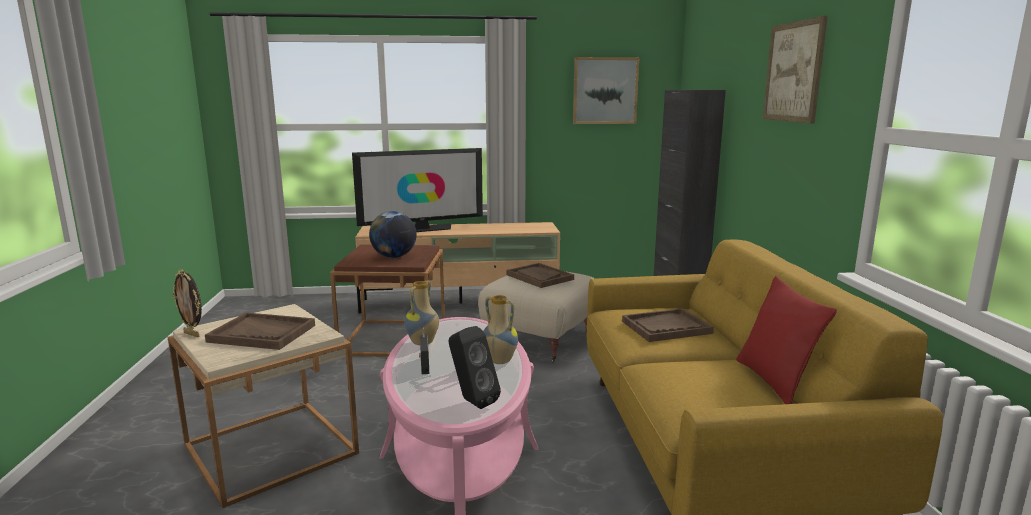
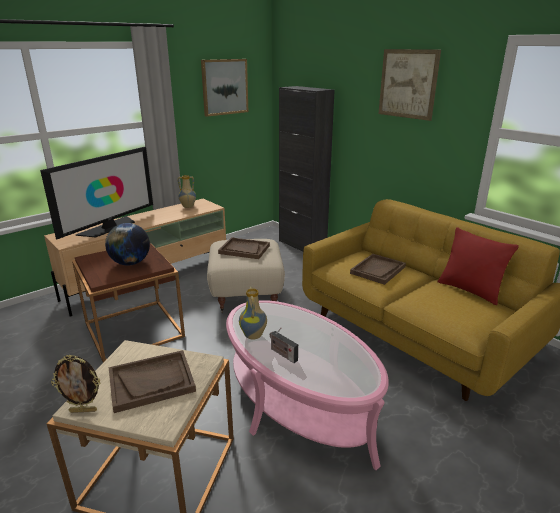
camera: 35 degrees left, 10 degrees up
(471, 401) = (356, 371): black speaker -> none
(499, 361) = (324, 332): vase -> vase (188, 207)

